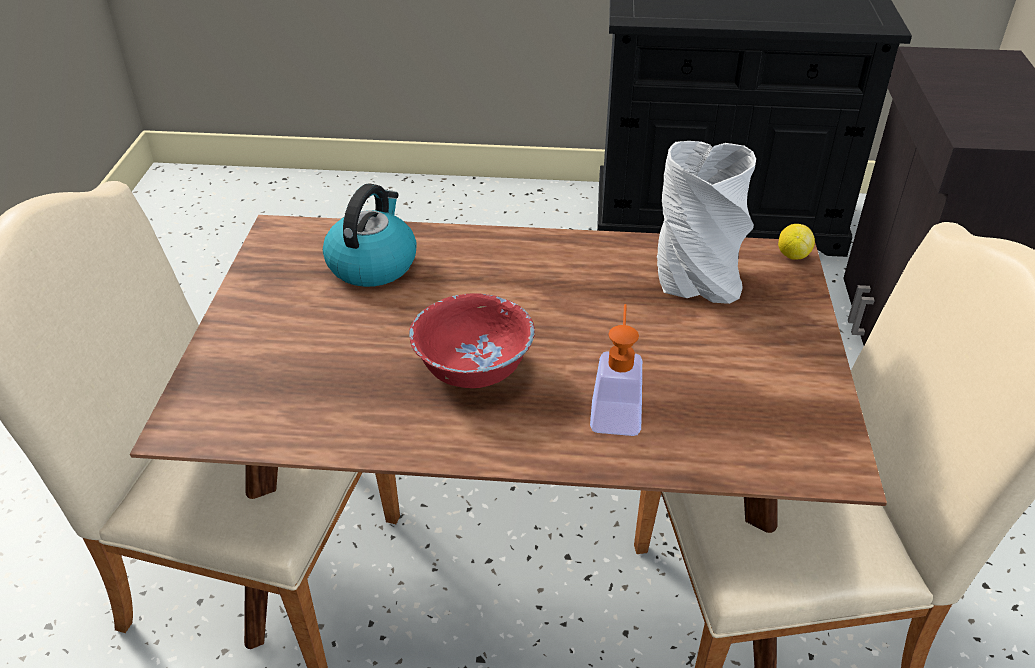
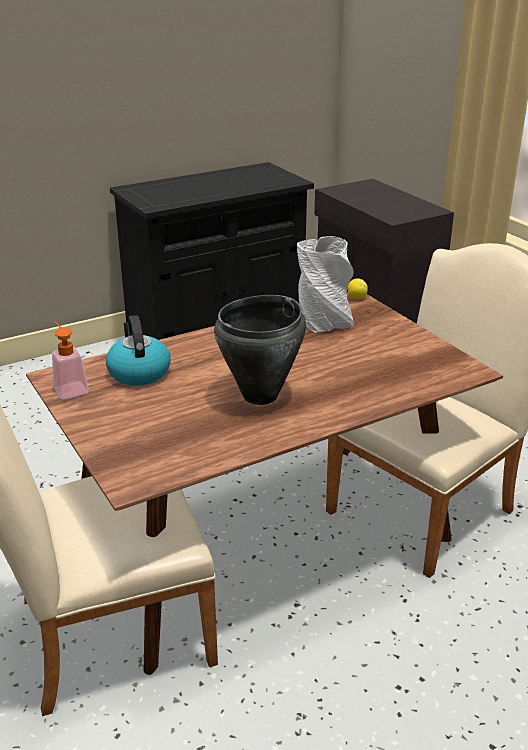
camera: 35 degrees left, 10 degrees down
(474, 367) = (261, 396): red bowl -> black cooking pot
(616, 411) = (354, 387): soap dispenser -> soap dispenser (69, 388)

